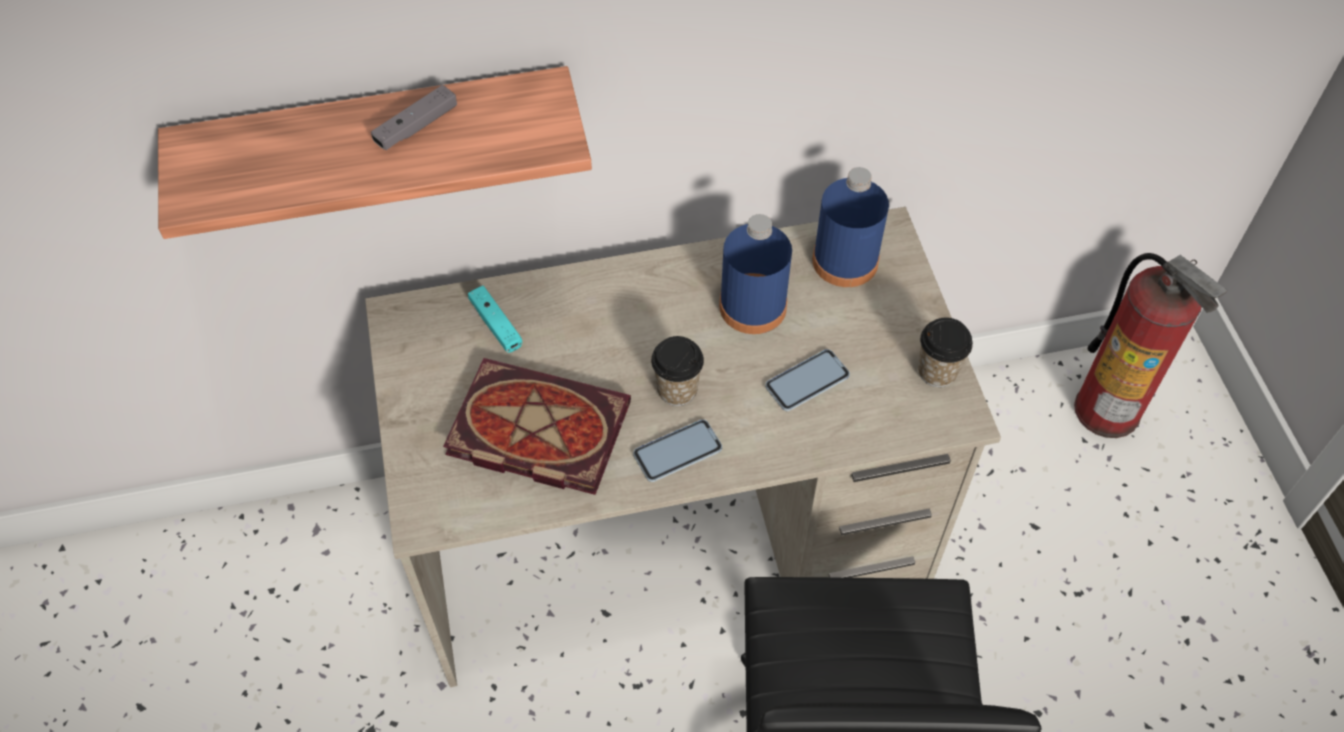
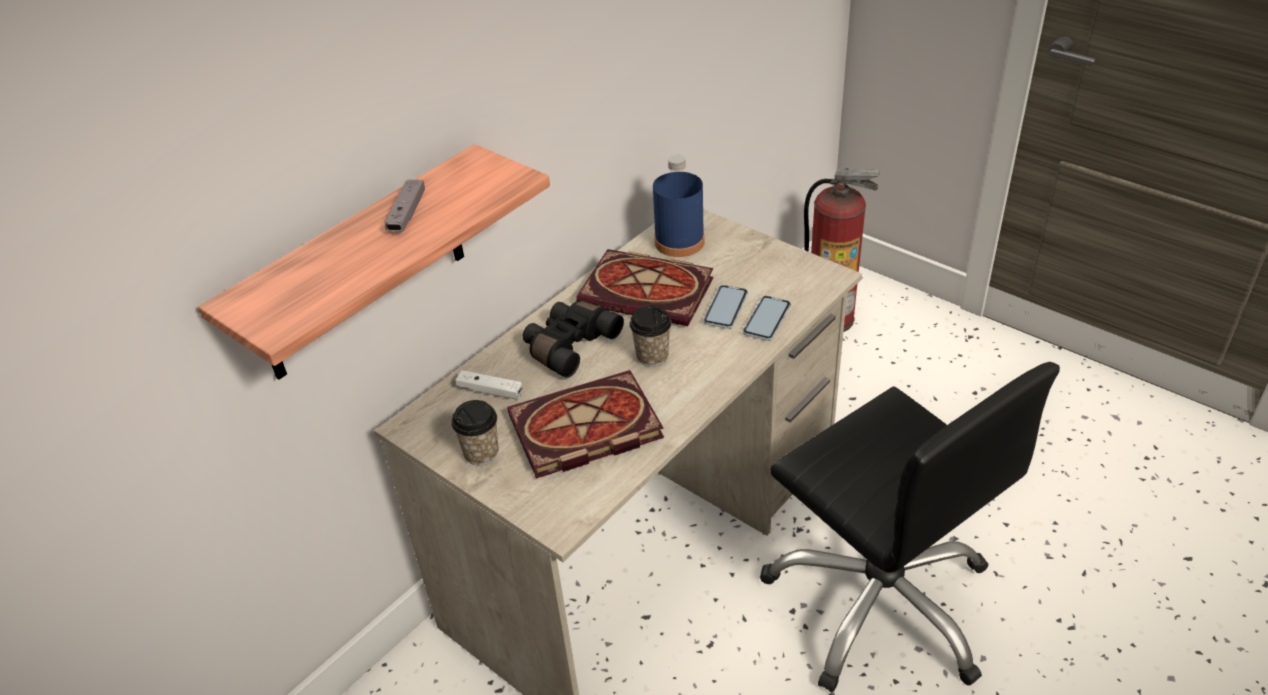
camera: 35 degrees left, 15 degrees down
(496, 324) = (490, 391): turquoise game controller -> white game controller
(613, 320) = (569, 345): none -> black binoculars
(677, 452) = (689, 386): phone -> phone (767, 319)
(752, 306) = (650, 291): blue bottle -> book
(937, 371) = (792, 263): cup -> cup (481, 453)

